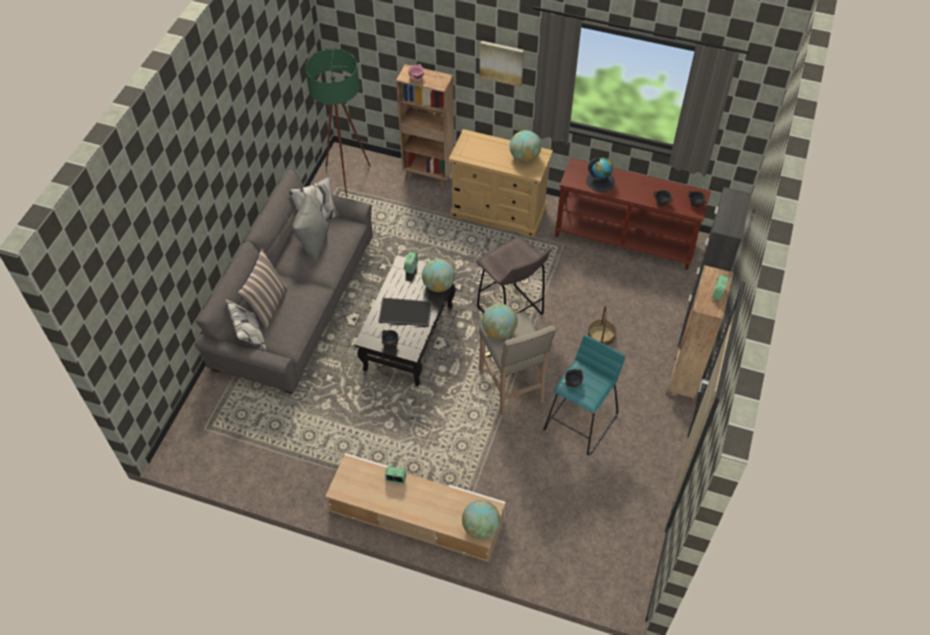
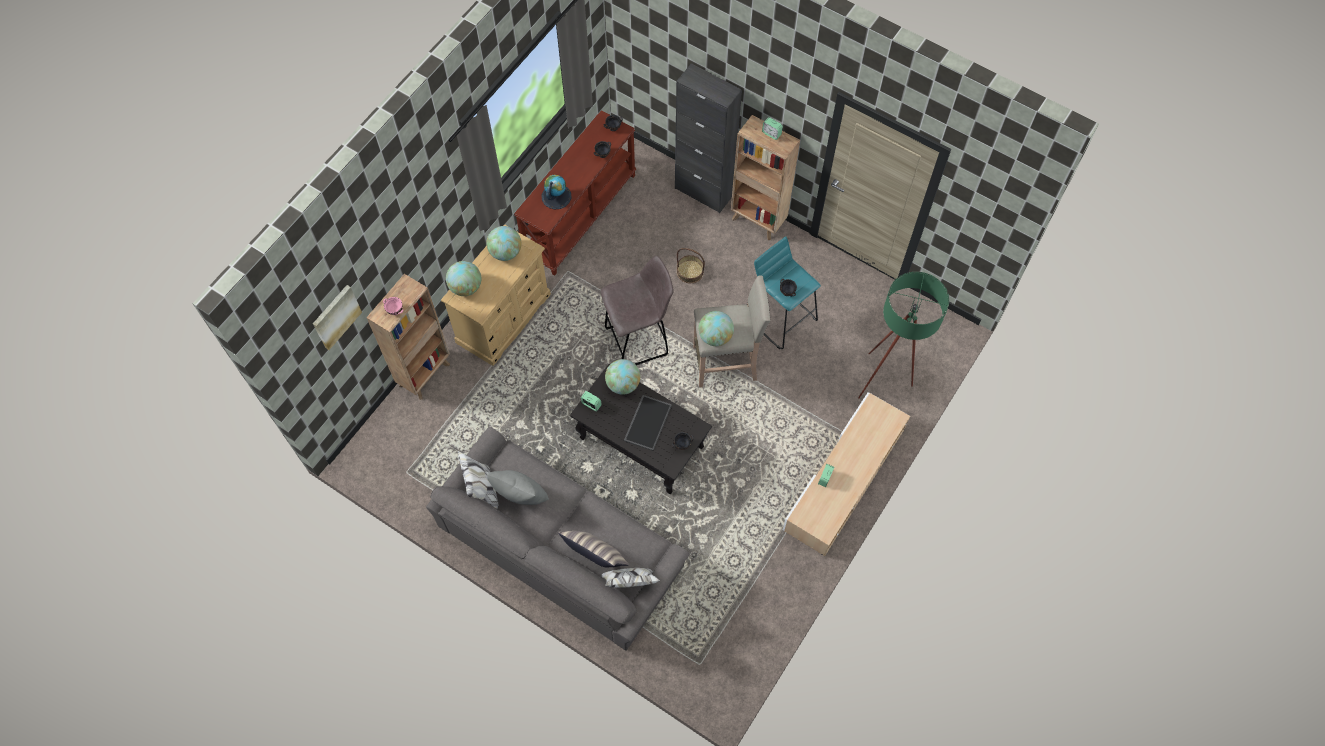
camera: 75 degrees left, 10 degrees up
(347, 180) = (399, 461): green floor lamp -> green floor lamp (886, 381)
(480, 527) = (889, 418): globe -> globe (466, 287)
(501, 62) = (431, 214): picture -> picture (336, 316)

